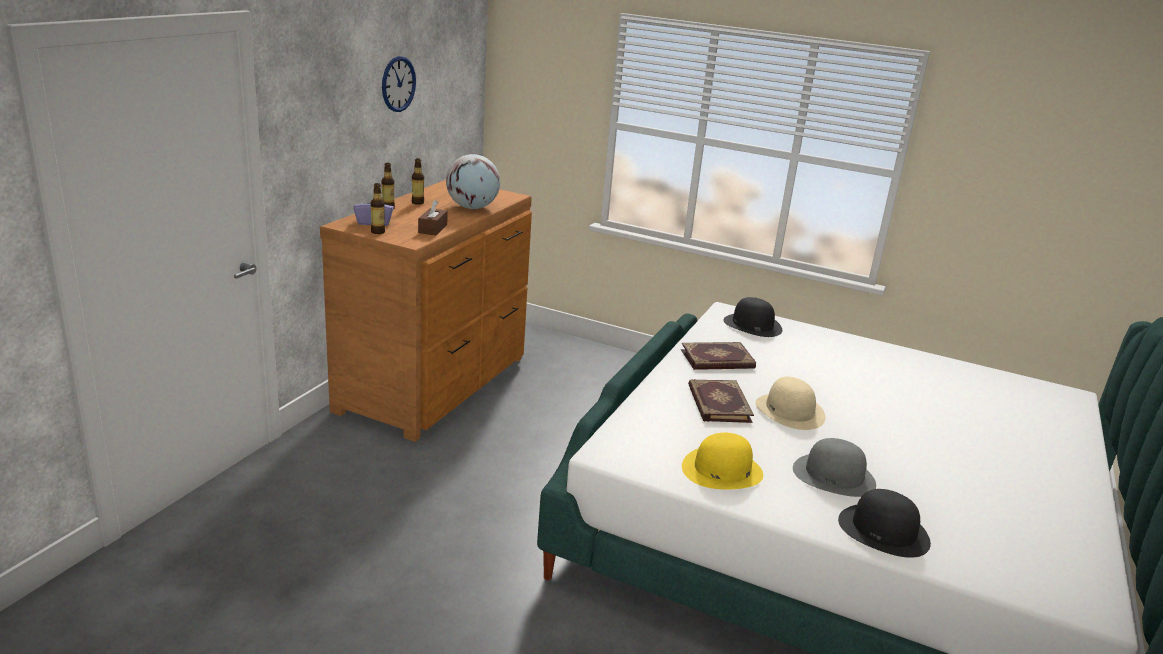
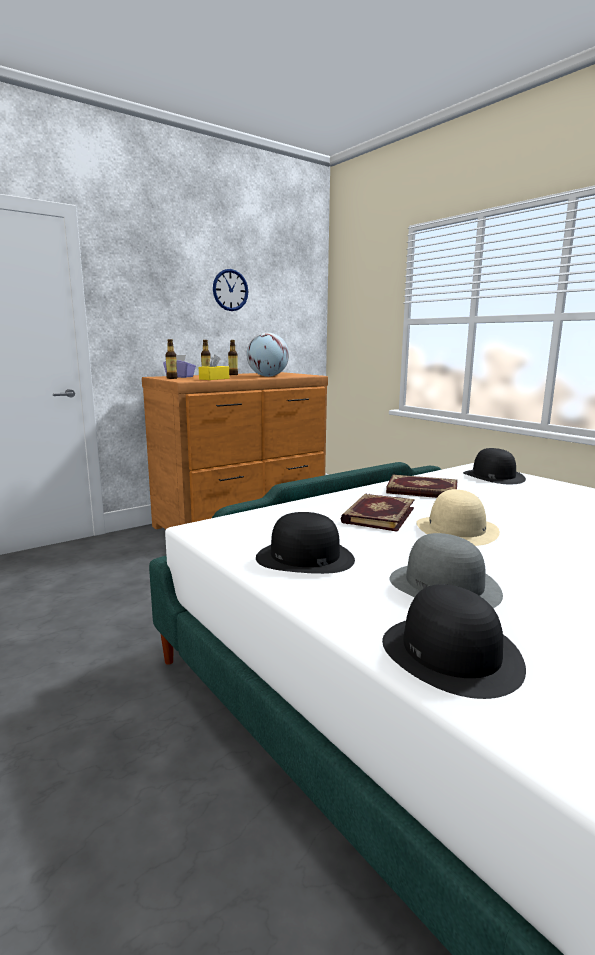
camera: 30 degrees right, 10 degrees down
(433, 229) = (214, 379): brown tissue box -> yellow tissue box
(722, 470) = (304, 558): yellow hat -> black hat

